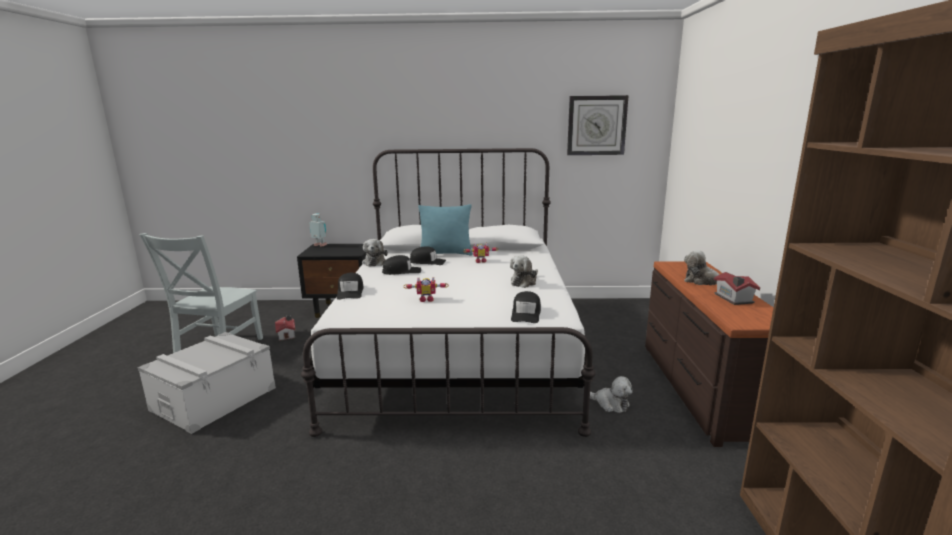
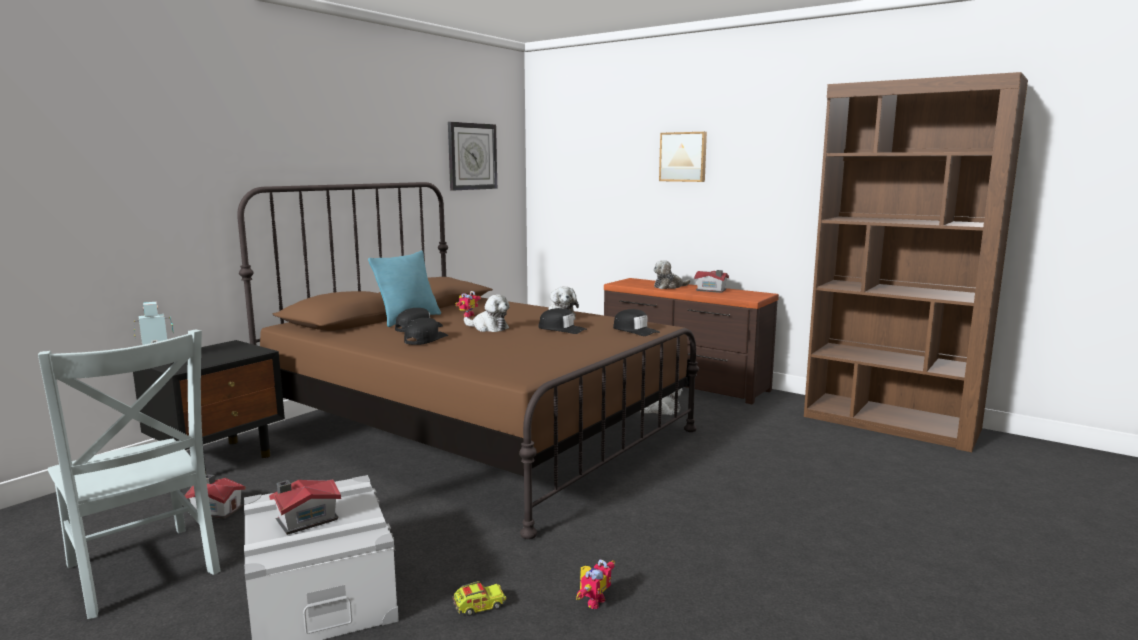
camera: 55 degrees left, 5 degrees down
(201, 355) = (305, 520): none -> toy house
(215, 453) = (479, 606): none -> toy truck
(350, 292) = (446, 363): black cap -> black cap (562, 329)
(374, 262) = (359, 342): plush toy -> plush toy (488, 328)
(426, 299) = (536, 346): toy robot -> toy robot (592, 601)
(458, 351) = (476, 431): white bed -> brown bed
(761, 132) = (683, 157): none -> picture

